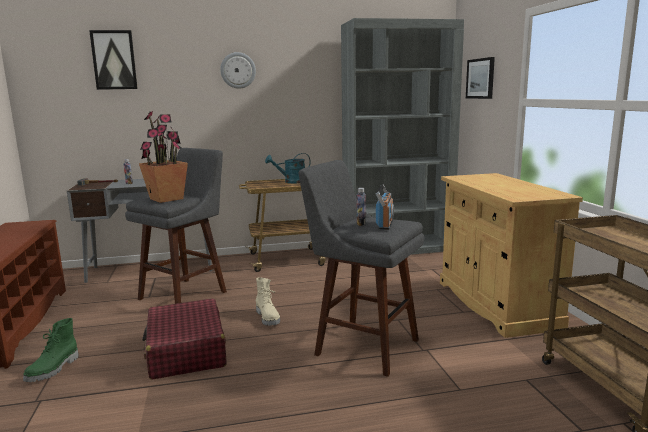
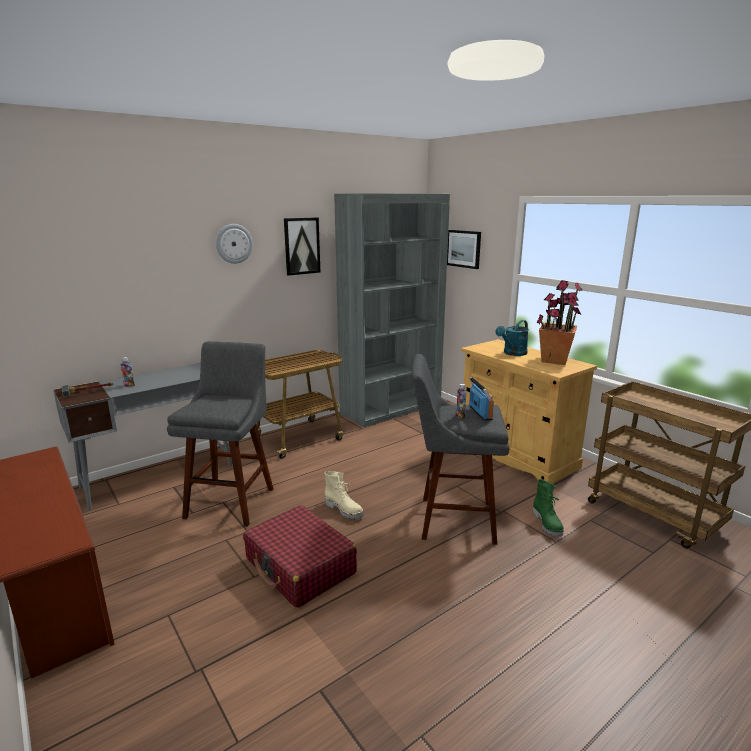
camera: 25 degrees left, 5 degrees up
(53, 369) = (175, 629): green boot -> green boot (547, 524)
(114, 60) = (89, 237): picture -> picture (301, 246)
(167, 199) = (217, 405): potted plant -> potted plant (554, 360)
(291, 182) = (299, 359): turquoise watering can -> turquoise watering can (512, 353)

